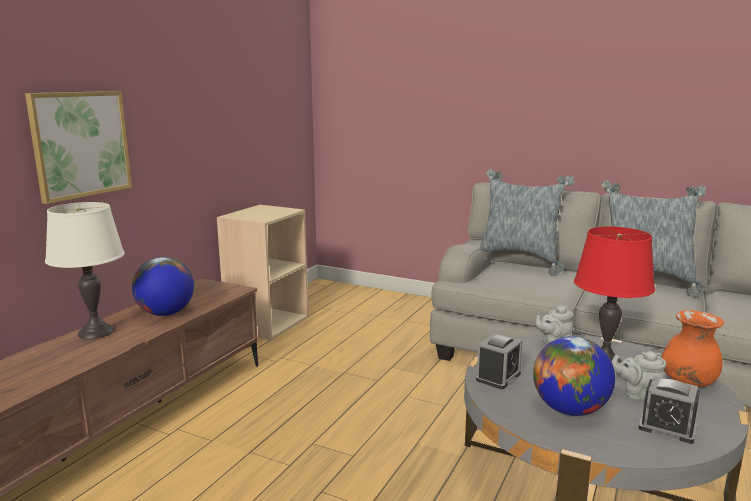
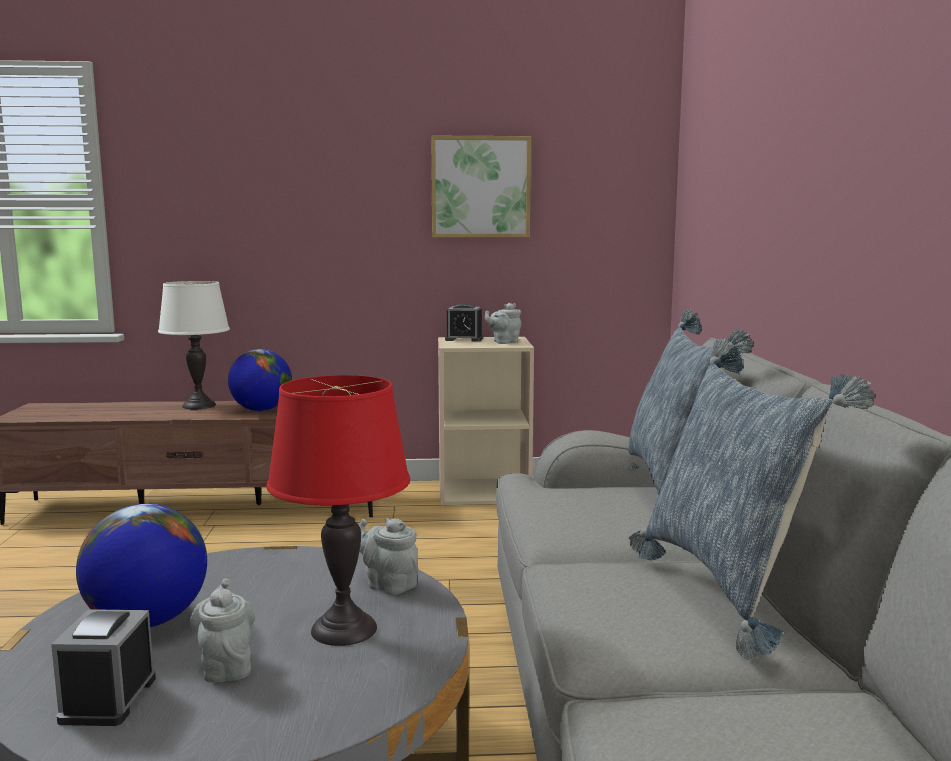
camera: 60 degrees right, 5 degrees down
(80, 144) = (258, 231): picture -> picture (480, 187)
(274, 210) = (504, 342): none -> grey teapot
(498, 377) = (235, 566): alarm clock -> alarm clock (464, 339)
(688, 382) = (310, 711): orange vase -> none

